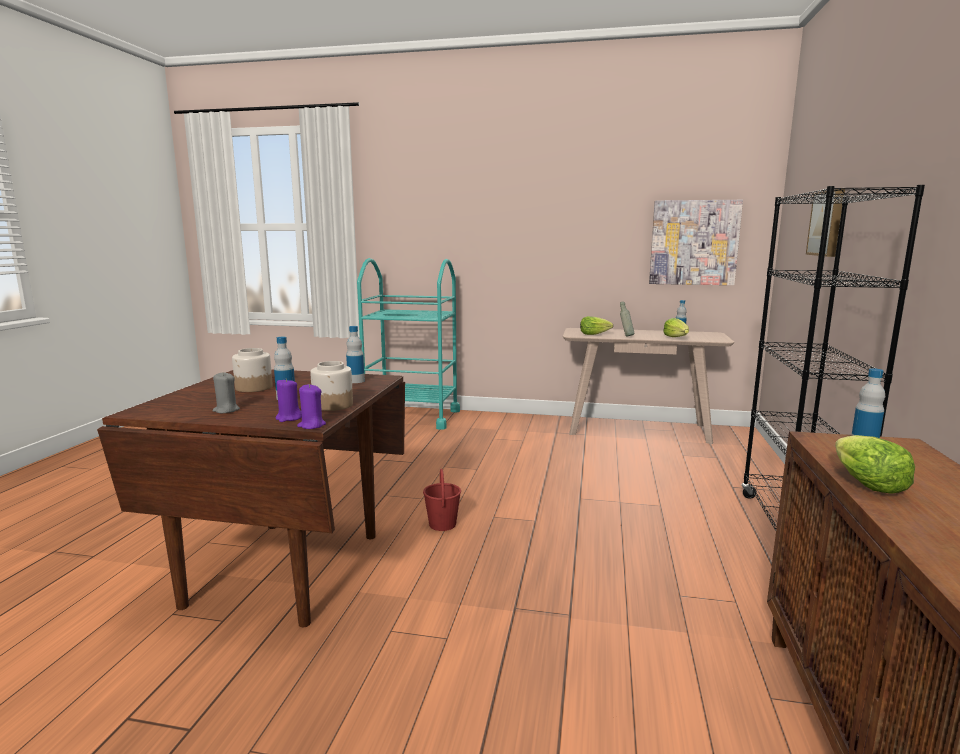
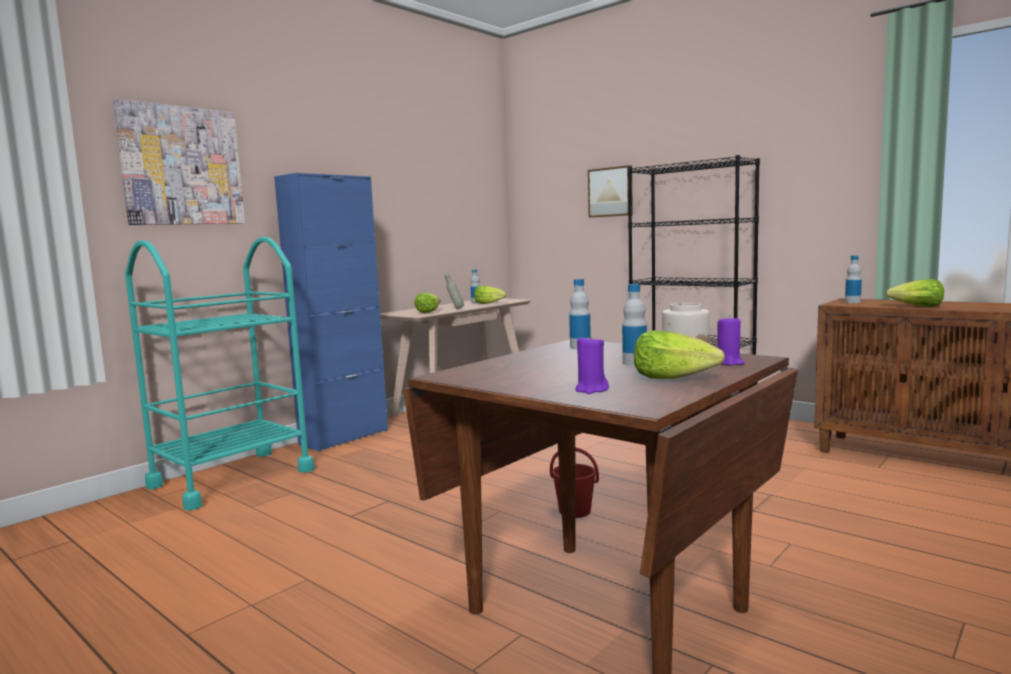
camera: 60 degrees left, 5 degrees down
(226, 410) = (673, 378): grey candle -> lettuce
(254, 387) = (562, 371): jar -> none
(311, 425) = (763, 358): purple candle -> purple candle (591, 390)
(510, 419) = (344, 437): none -> blue cabinet
(694, 242) = (462, 216): picture -> picture (182, 166)

